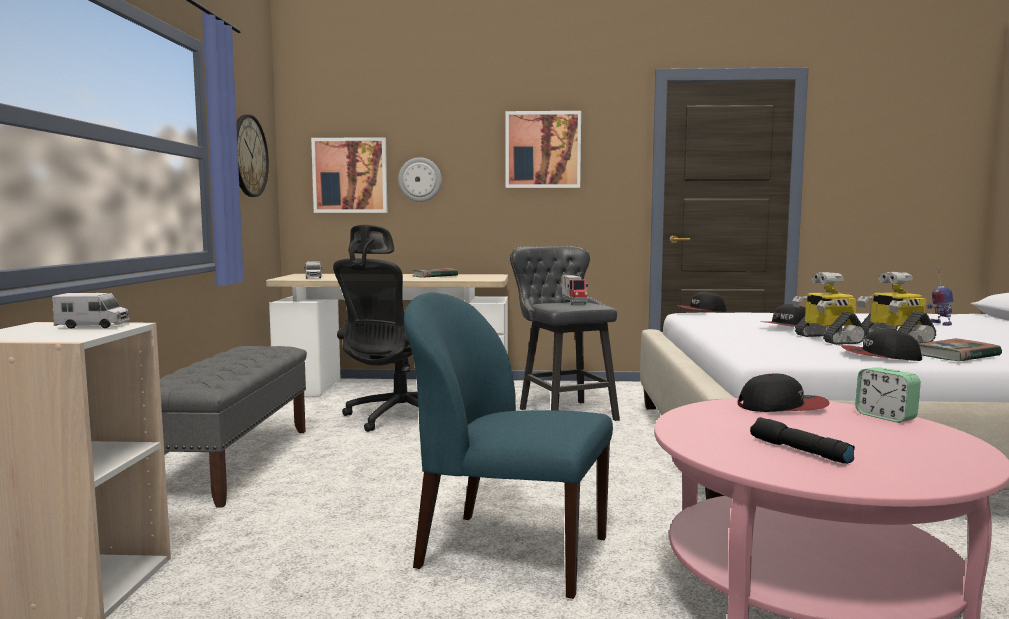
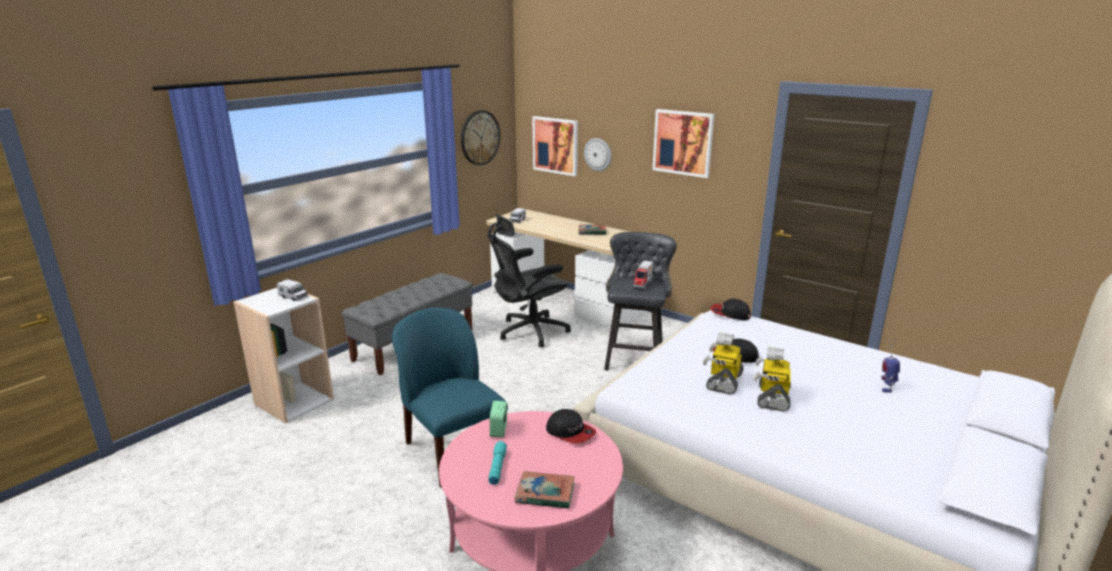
camera: 35 degrees right, 15 degrees up
(798, 451) = (497, 467): black flashlight -> turquoise flashlight
(879, 356) = (700, 414): cap -> none
(885, 417) = (603, 462): alarm clock -> alarm clock (499, 430)
(957, 355) = (758, 432): book -> book (545, 493)

